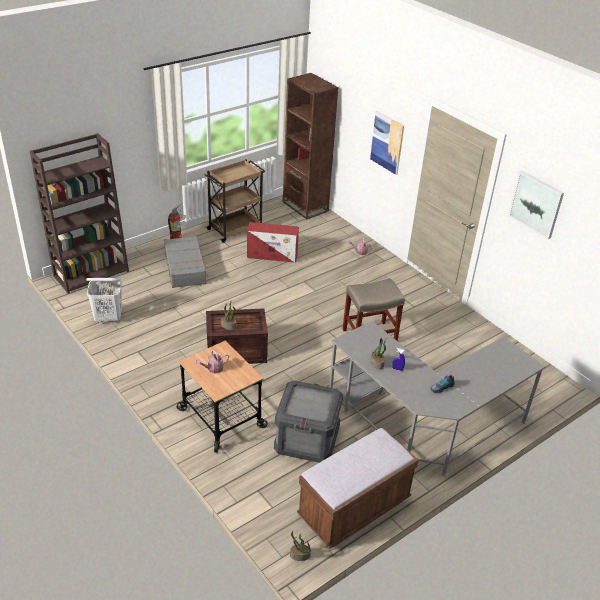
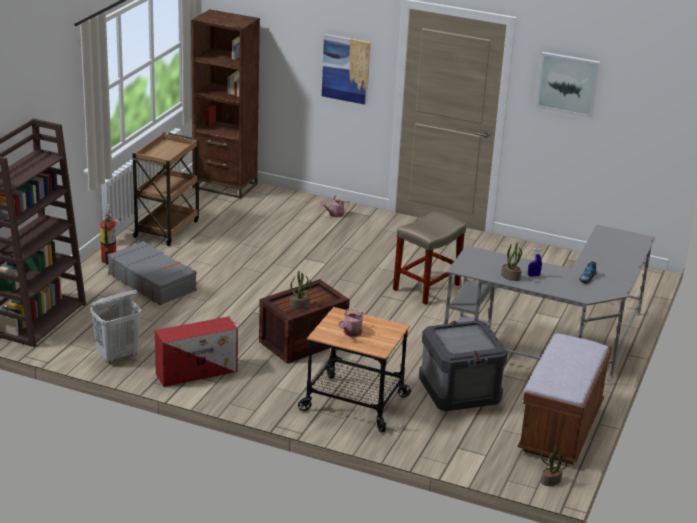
camera: 30 degrees left, 10 degrees down
(273, 255) = (242, 243): red storage box -> red storage box (198, 372)

